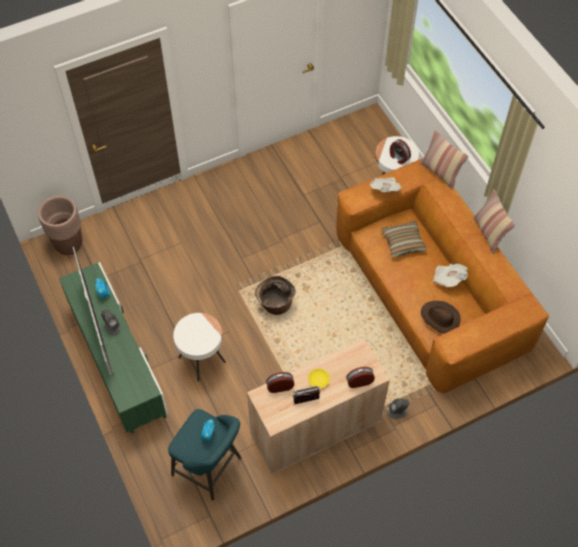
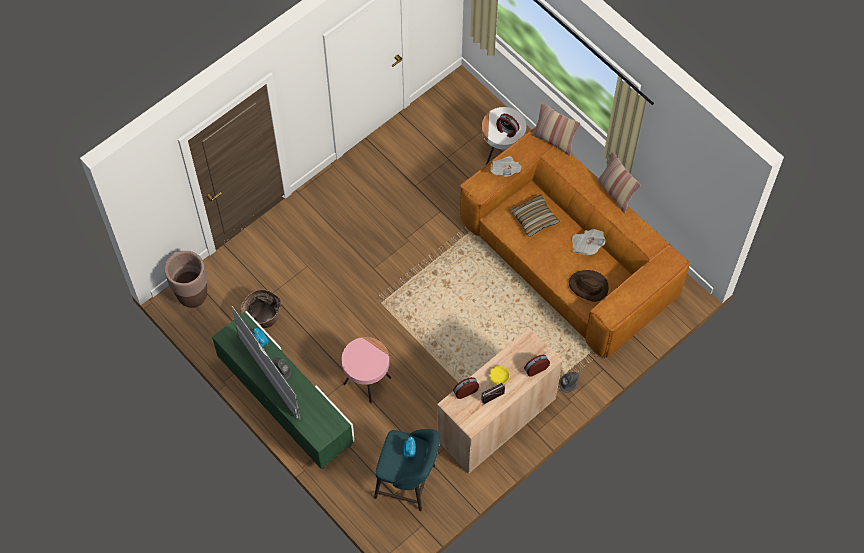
camera: 15 degrees left, 5 degrees up
(202, 360) = (367, 381): white side table -> pink side table
(275, 305) = (421, 308): basket -> basket (263, 318)

